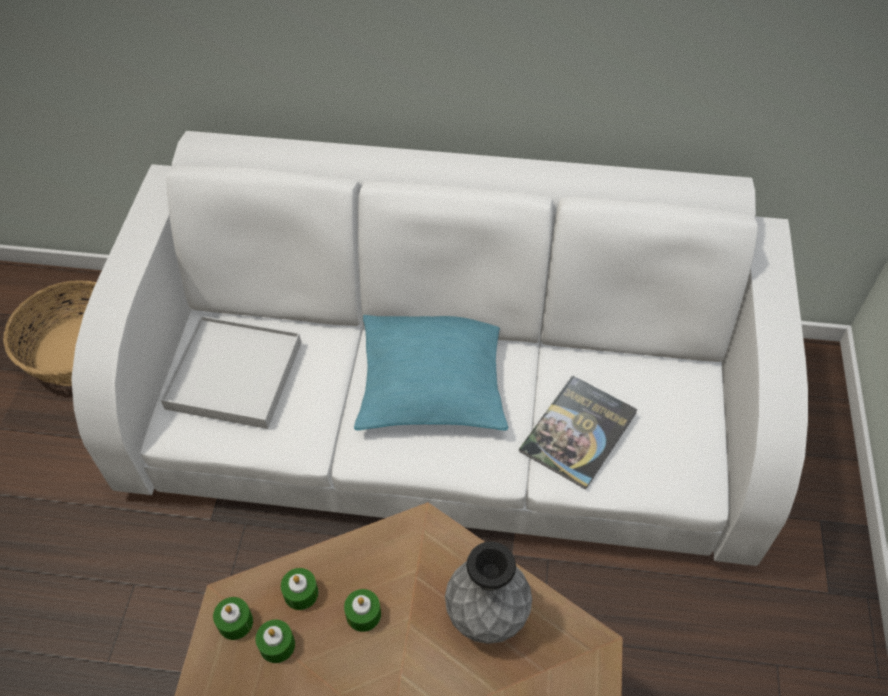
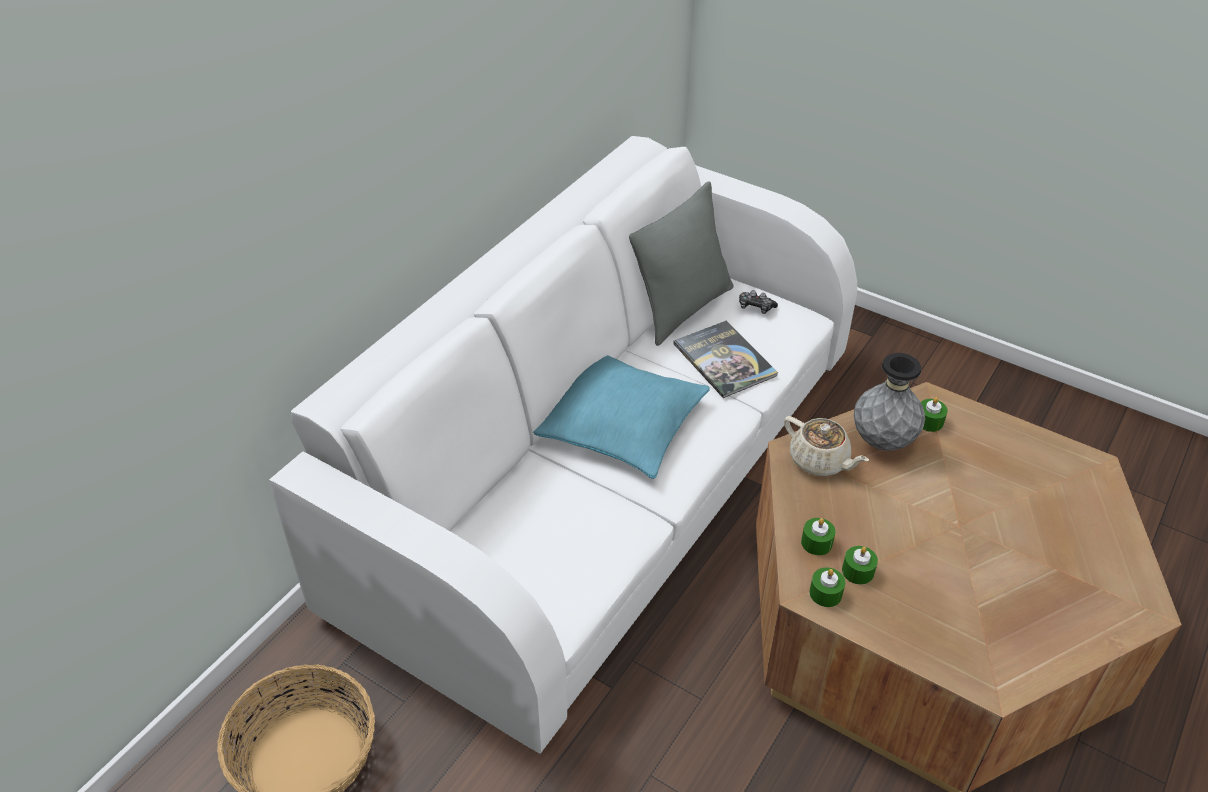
camera: 65 degrees left, 10 degrees down
(234, 375) = (523, 556): white tray -> none
(363, 614) = (852, 510): green candle -> green candle (929, 421)
(422, 560) = (820, 461): none -> beige teapot
(636, 366) = (682, 309): none -> grey pillow
(685, 430) = (755, 307): none -> game controller

